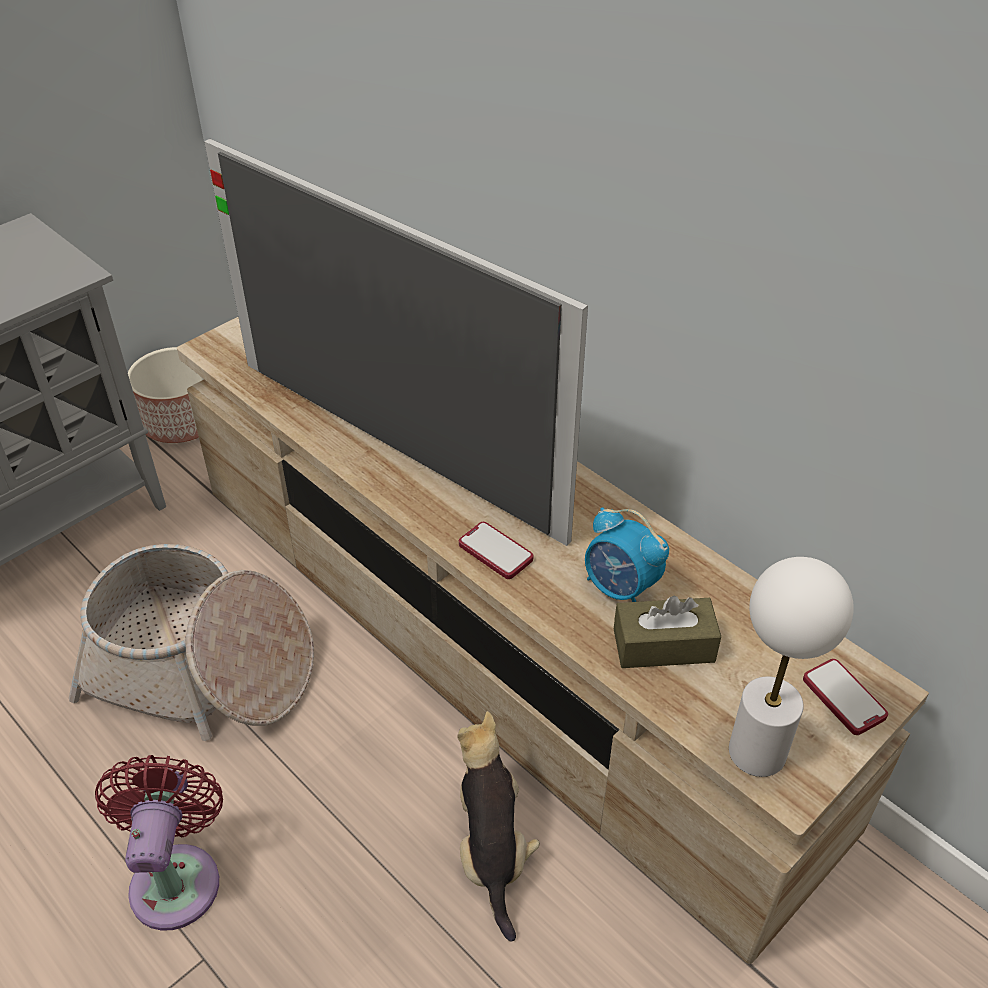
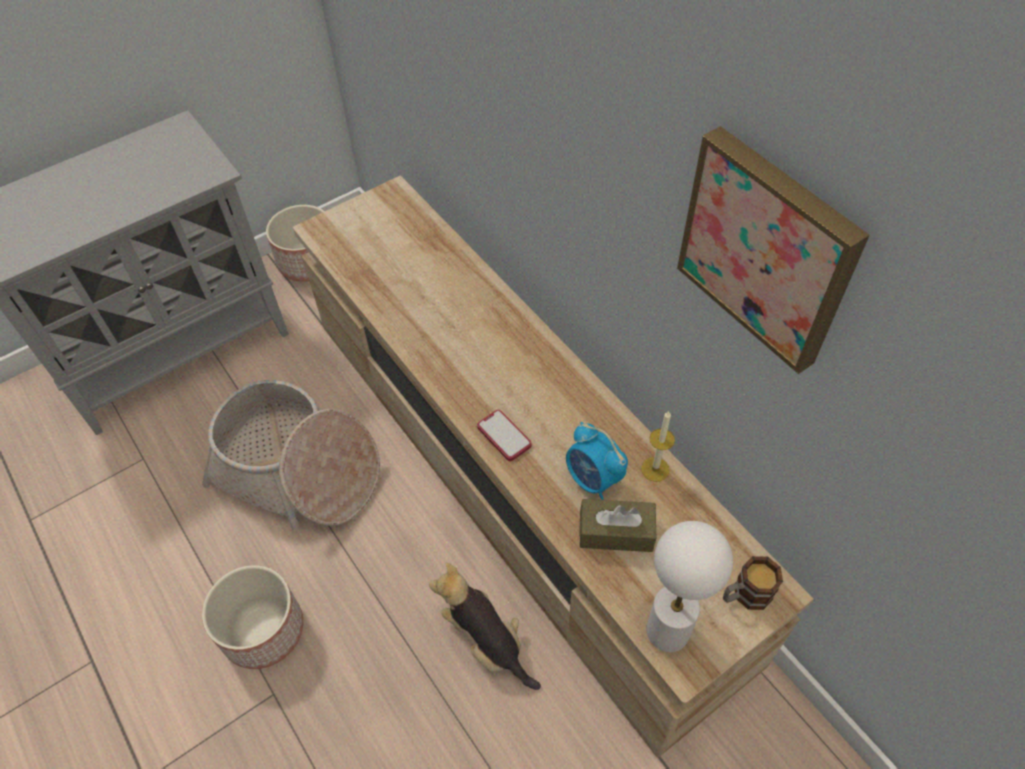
camera: 10 degrees right, 10 degrees up
(177, 876) = (262, 630): red fan -> planter
(395, 447) = (443, 334): television -> none
(492, 849) = (487, 641): plush toy -> plush toy turned 45 degrees counterclockwise
(696, 569) = (655, 469): none -> candle
(837, 208) = (768, 248): none -> picture
(844, 698) = (745, 595): phone -> mug

